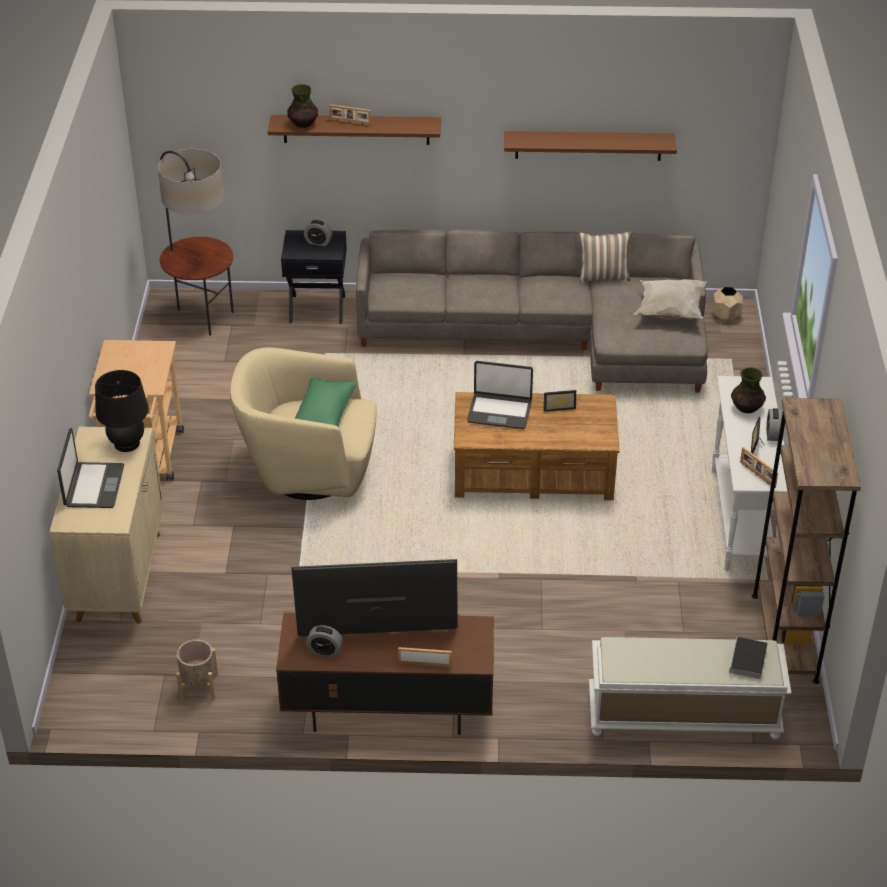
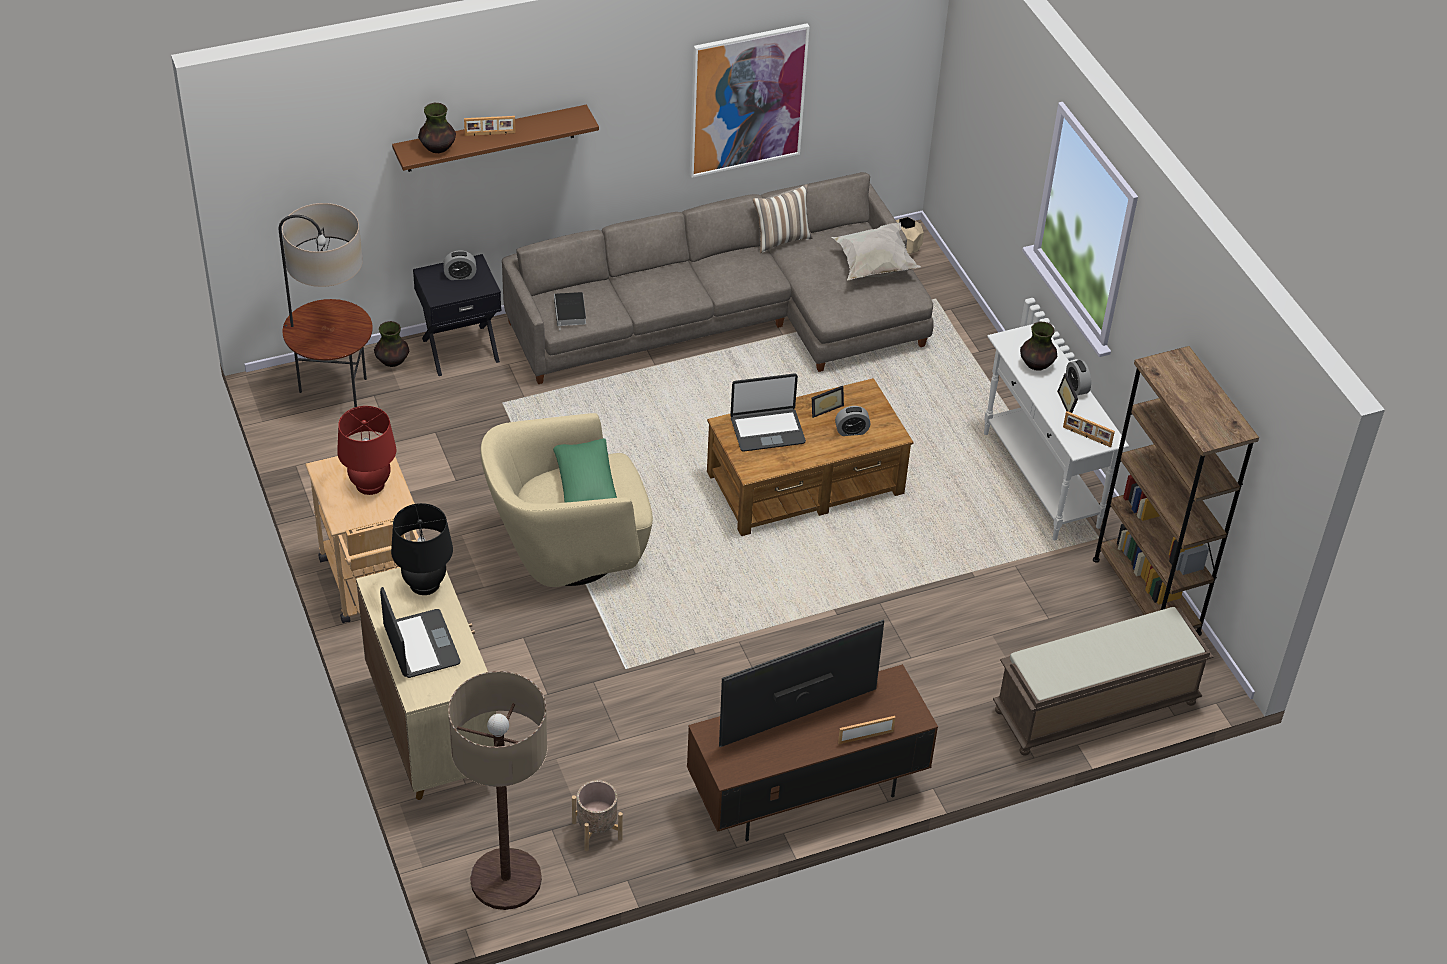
camera: 25 degrees left, 5 degrees up
(104, 701) = (505, 879): none -> floor lamp
(140, 366) = (370, 484): none -> red table lamp
(260, 304) = (392, 361): none -> vase
(325, 651) = (757, 754): alarm clock -> alarm clock (851, 431)
(588, 145) = (747, 100): brown shelf -> picture
(682, 716) = (1095, 708): white bench -> brown bench
(748, 662) = (1161, 637): book -> book (570, 312)

